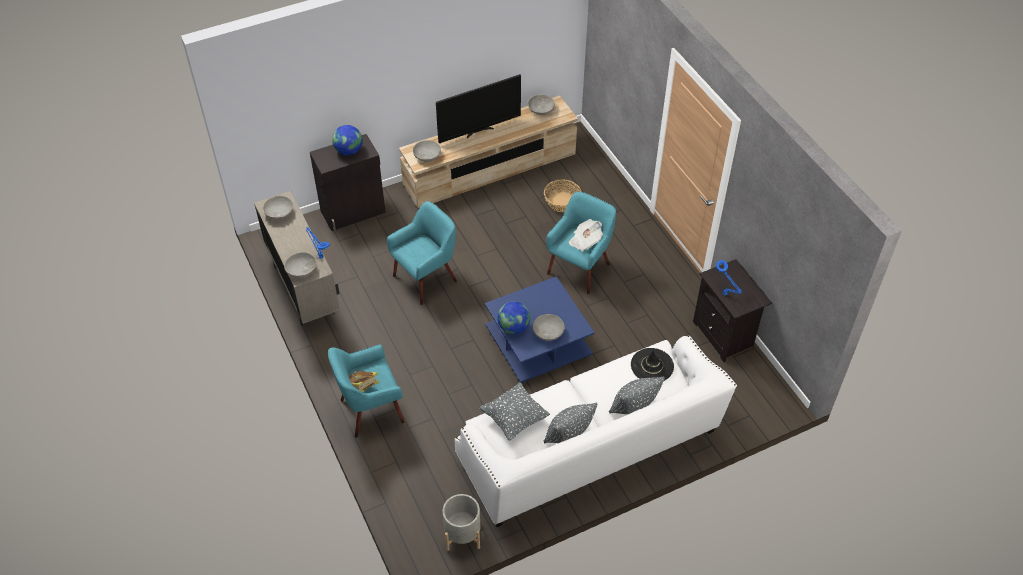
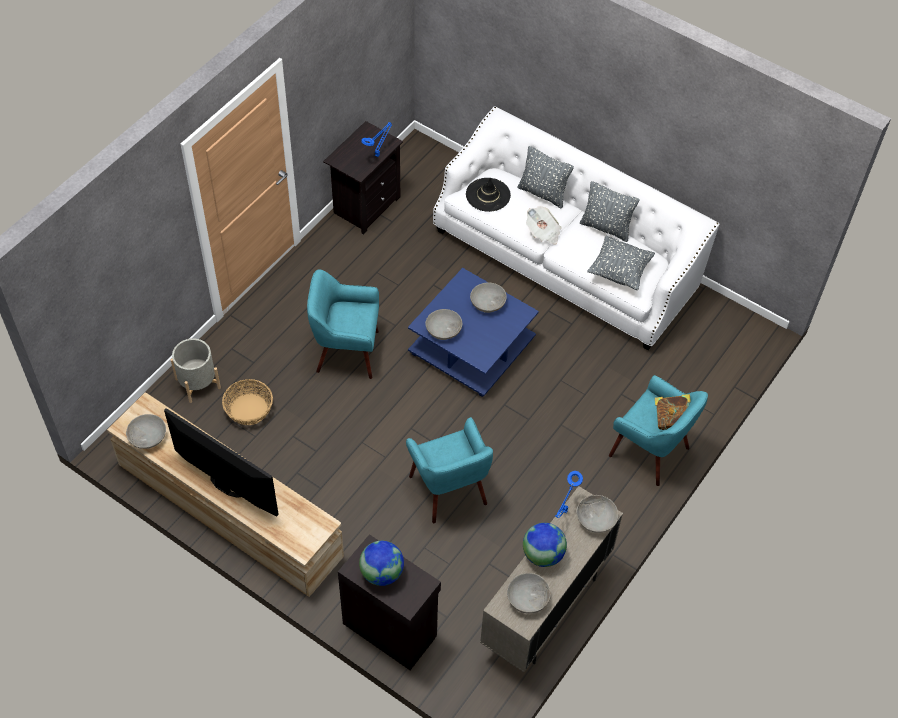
camera: 120 degrees left, 5 degrees up
(426, 278) = (449, 490): turquoise armchair -> turquoise armchair turned 135 degrees counterclockwise
(427, 156) = (303, 523): grey bowl -> grey bowl (444, 330)
(462, 534) = (718, 314): grey planter -> grey planter (198, 383)
(513, 327) = (501, 334): globe -> globe (543, 554)
(585, 241) = (347, 314): newspaper -> newspaper (543, 232)

